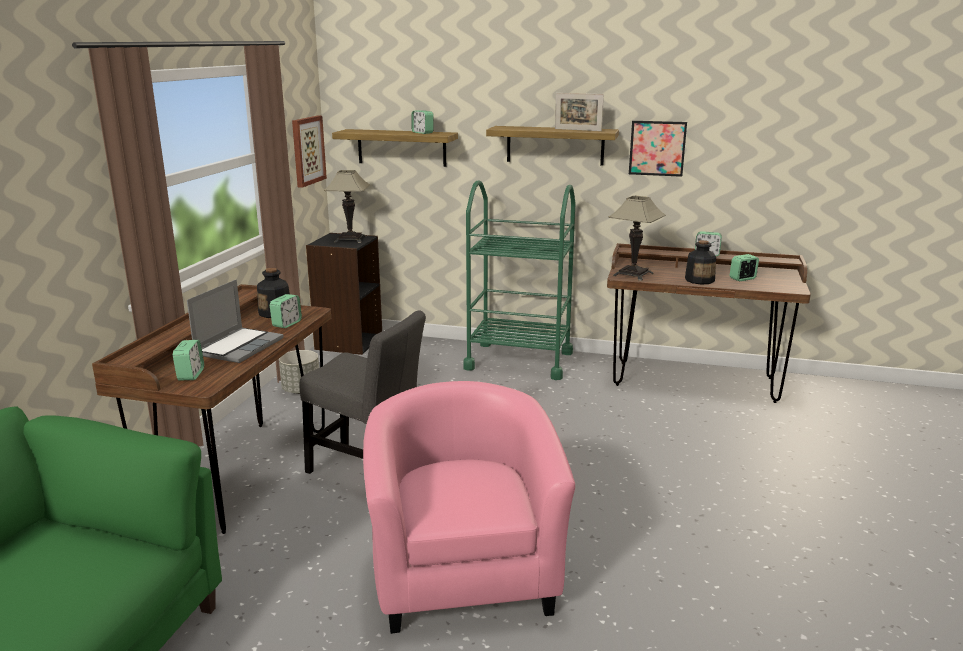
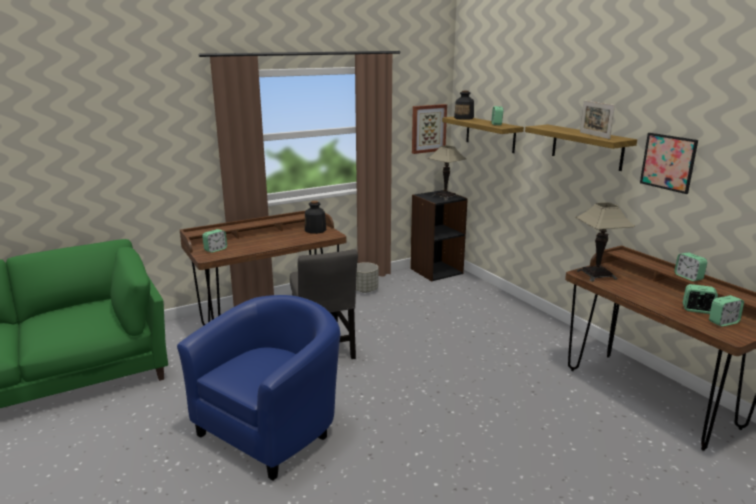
camera: 45 degrees right, 0 degrees up
(239, 346) = (262, 243): laptop -> none
(287, 324) = (306, 238): alarm clock -> alarm clock (723, 322)
(463, 573) = (272, 429): pink armchair -> blue armchair
(519, 360) = (526, 323): green cart -> none
(699, 280) = (648, 297): bottle -> bottle (464, 118)

